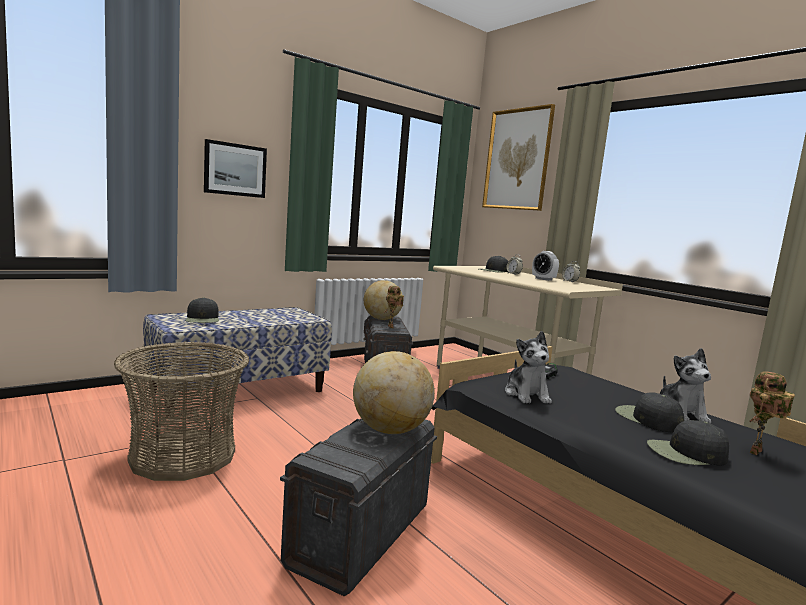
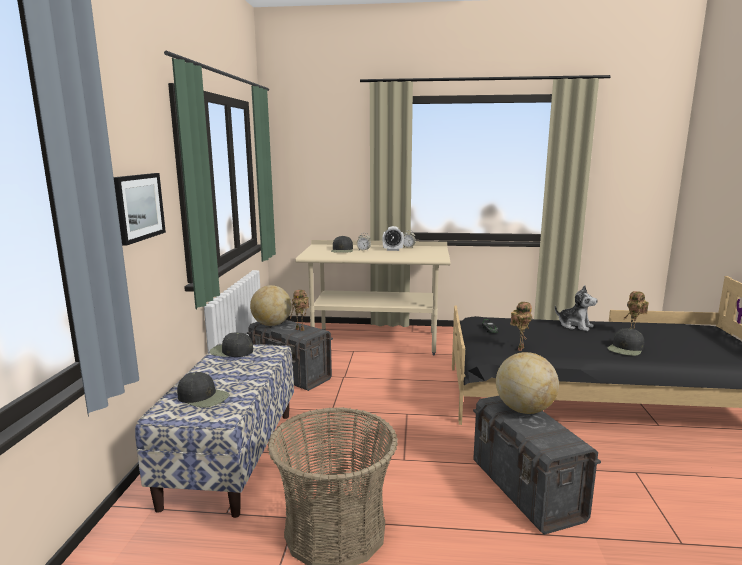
camera: 45 degrees left, 5 degrees up
(517, 159) = (318, 141): picture -> none
(526, 395) = (519, 348): plush toy -> toy robot
(647, 419) = (578, 336): black cap -> black cap (231, 351)

